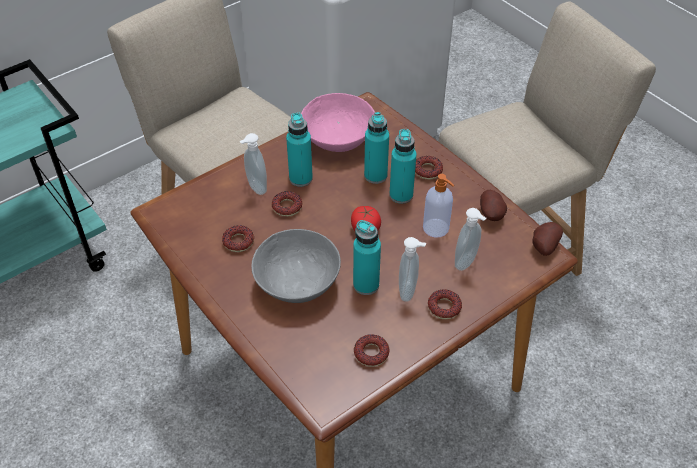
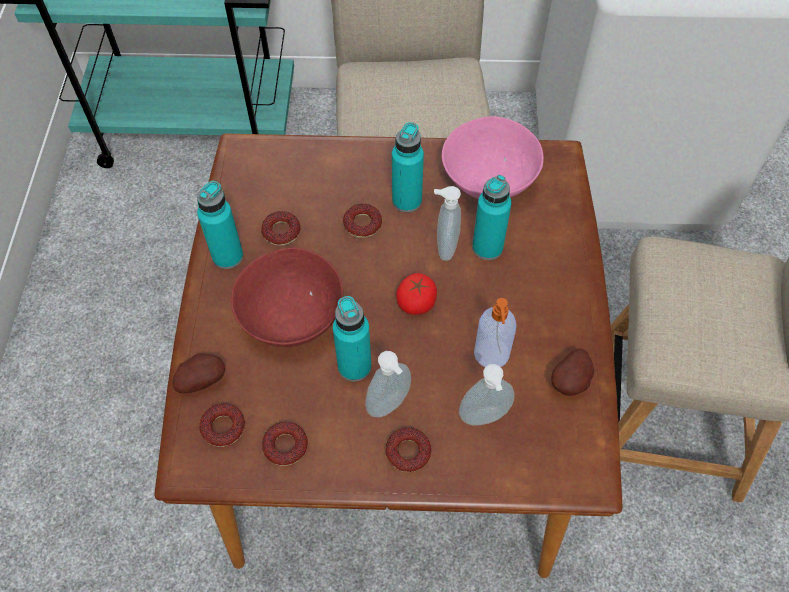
camera: 40 degrees right, 10 degrees up
(255, 188) = (353, 183): soap dispenser -> soap dispenser (444, 247)
(298, 283) = (292, 316): grey bowl -> red bowl
(401, 195) = (492, 288): turquoise bottle -> turquoise bottle (227, 256)
(427, 171) = (551, 279): donut -> donut (223, 427)
(543, 246) = (593, 463): potato -> potato (202, 379)

